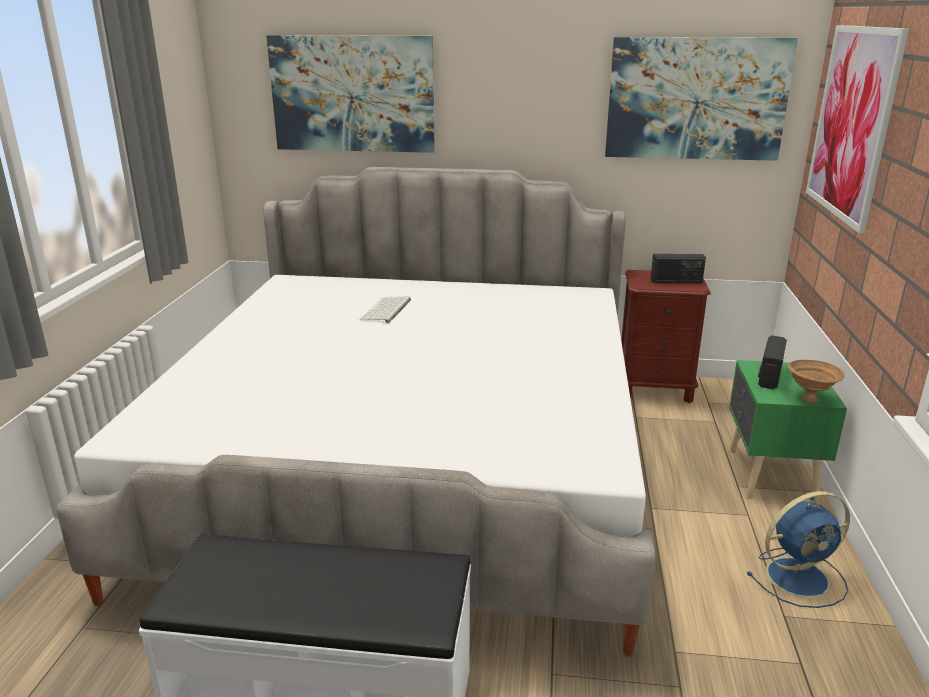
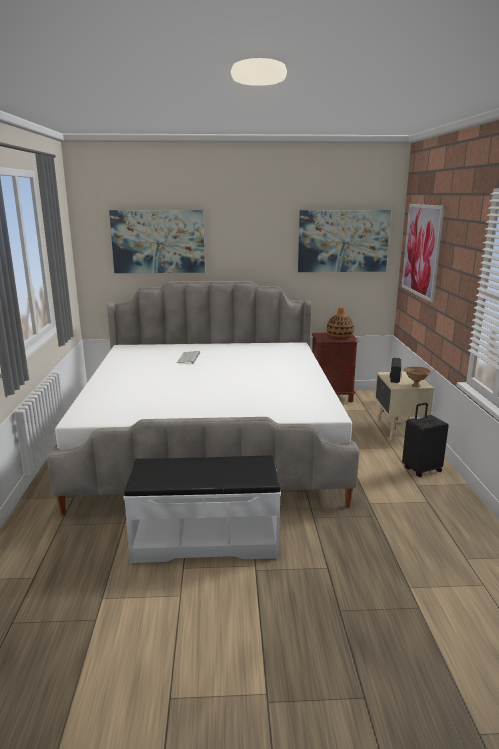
camera: 10 degrees left, 5 degrees down
(676, 281) = (340, 336): radio -> vase
(769, 475) = (398, 430): green nightstand -> beige nightstand
(799, 577) = (421, 470): blue fan -> black suitcase

